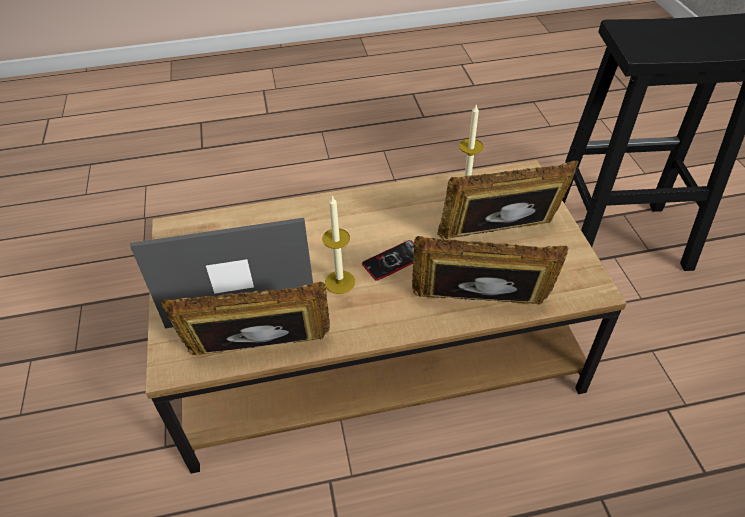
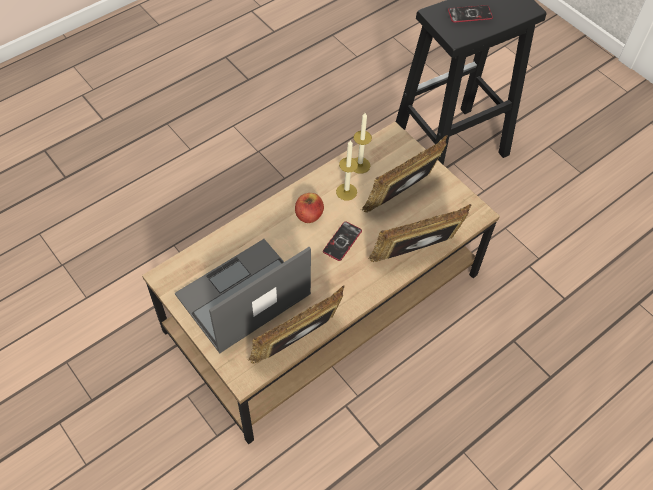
camera: 30 degrees left, 10 degrees up
(340, 282) = (316, 271): candle -> candle (346, 192)
(372, 221) = (309, 215): none -> apple
(672, 36) = (470, 14): none -> phone

